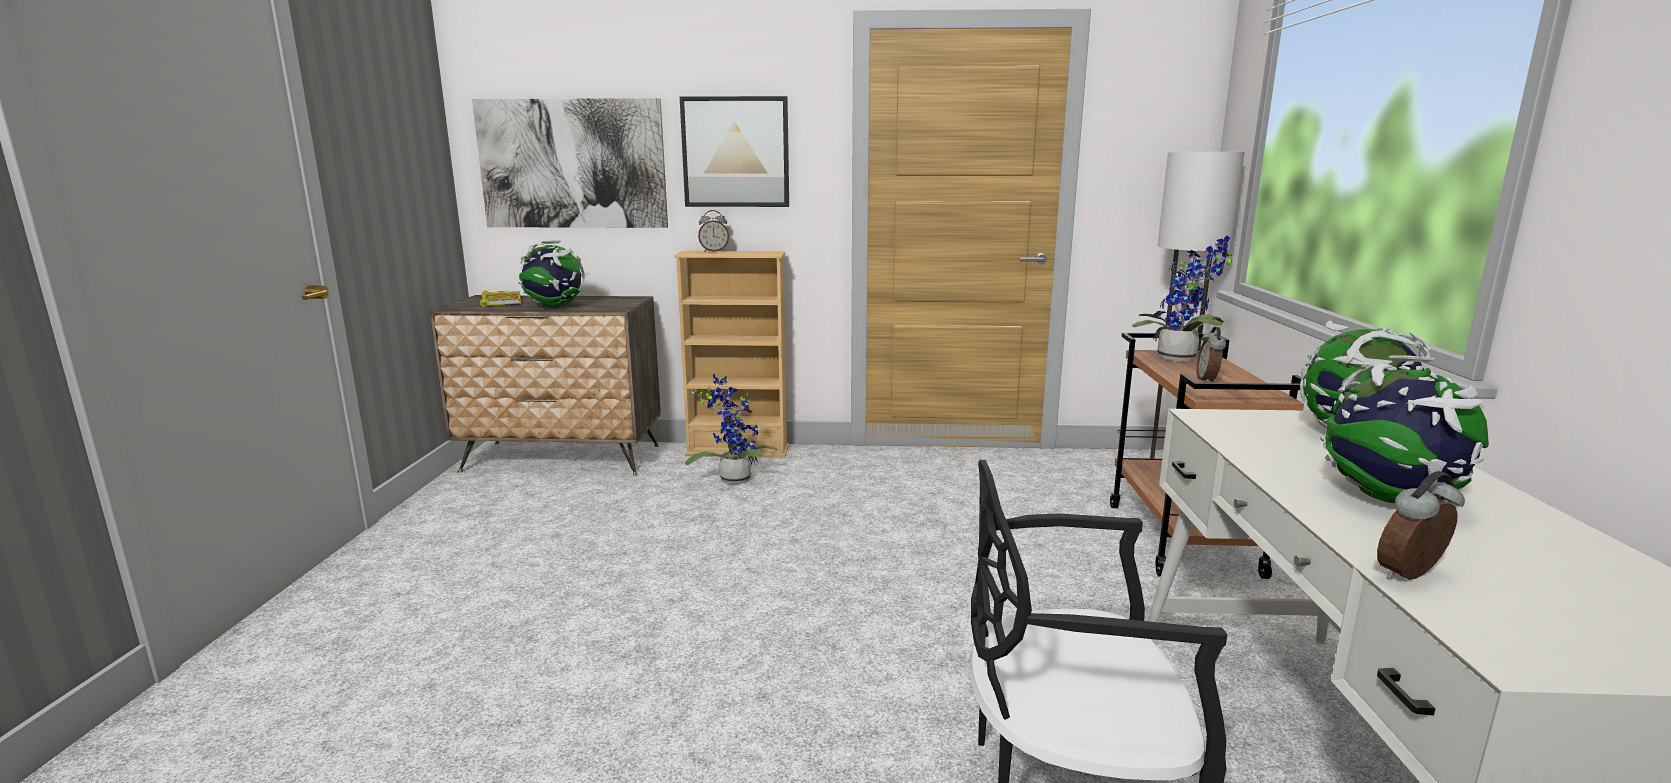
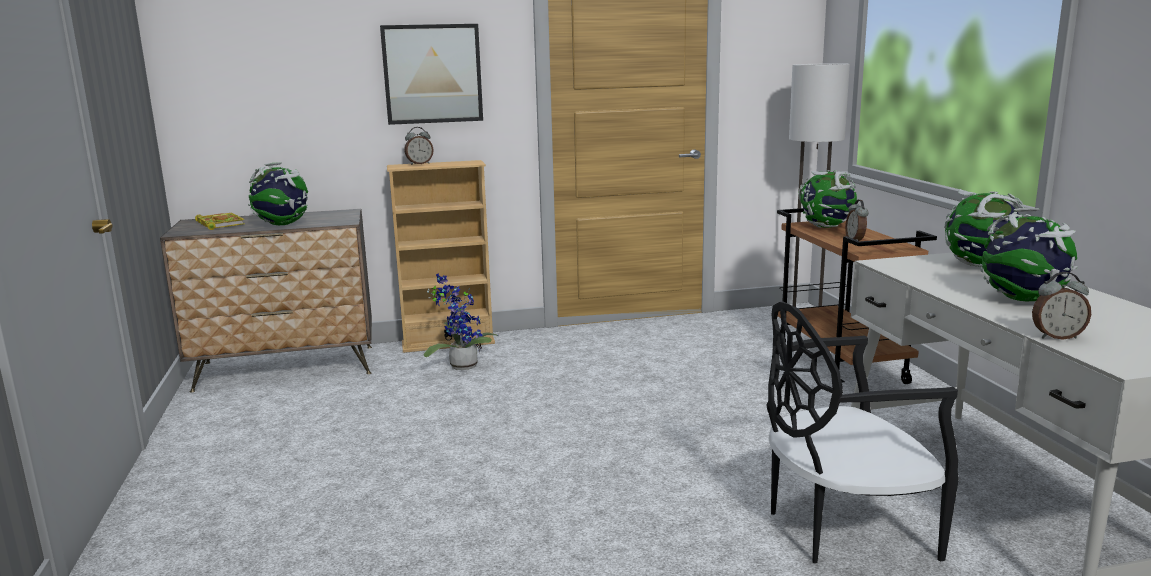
camera: 15 degrees left, 0 degrees up
(572, 164) = (276, 89): picture -> none
(1181, 359) = (826, 227): potted plant -> globe
(1411, 576) = (1056, 337): alarm clock -> alarm clock turned 135 degrees counterclockwise

